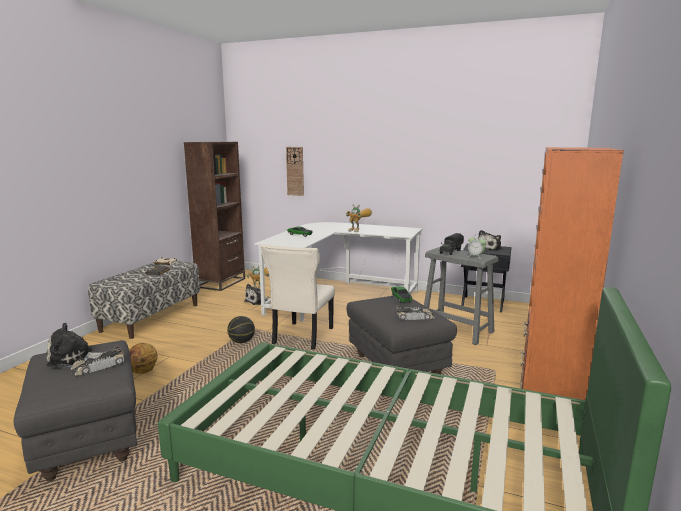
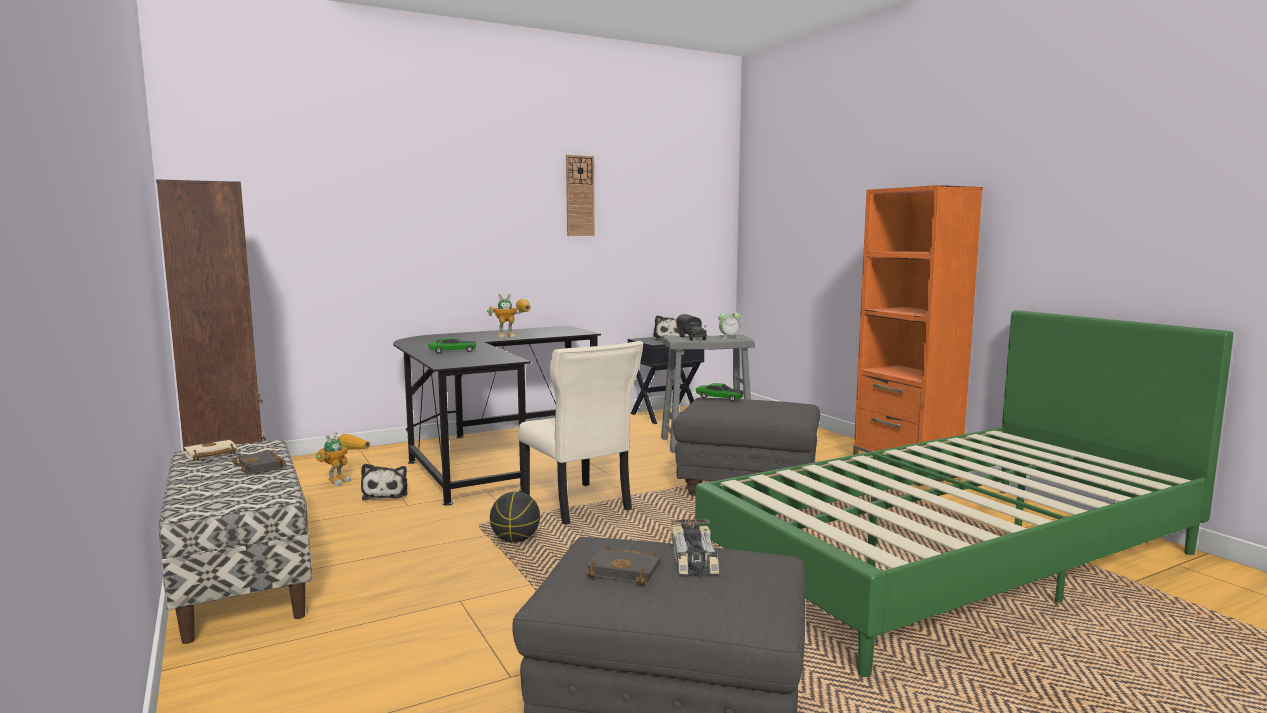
camera: 50 degrees left, 5 degrees down
(73, 358) = (626, 571): plush toy -> black book
(143, 372) = (480, 634): basketball -> none
(295, 171) = (339, 248): wall clock -> wall clock (580, 196)
(337, 296) = (489, 454): white desk -> black desk
(415, 316) = (785, 407): toy car -> none

